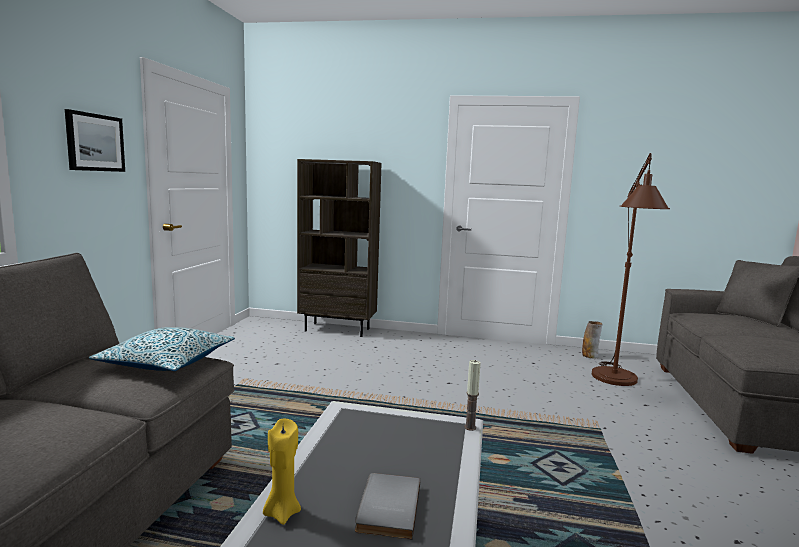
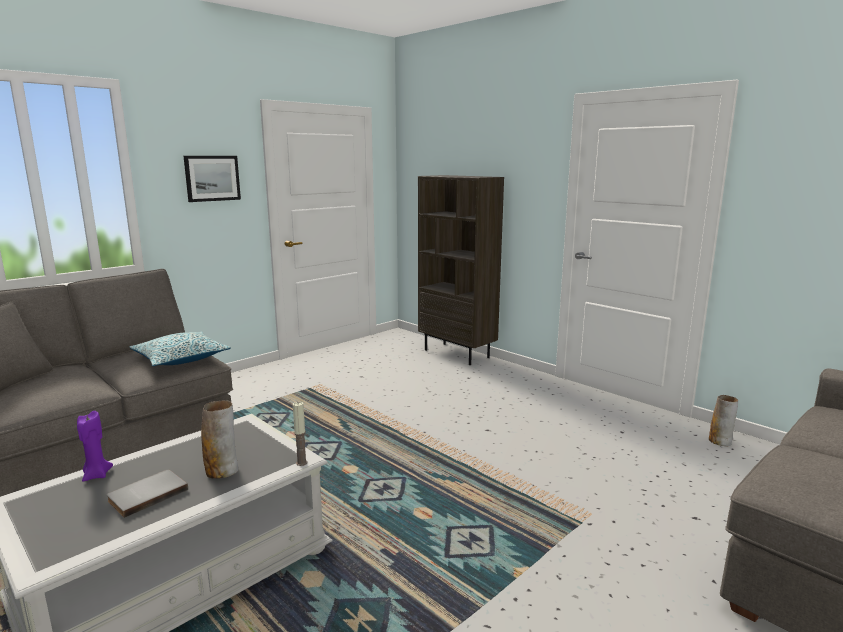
camera: 35 degrees right, 5 degrees up
(282, 512) = (96, 475): yellow candle -> purple candle
(415, 457) = (222, 470): none -> vase
(615, 382) = (700, 480): brown floor lamp -> none

